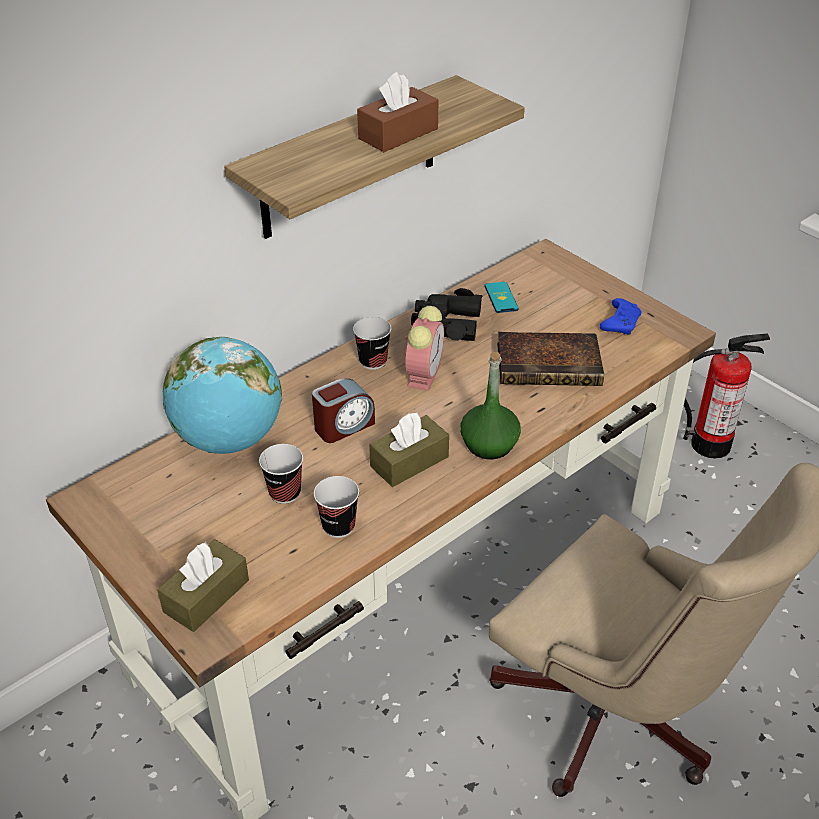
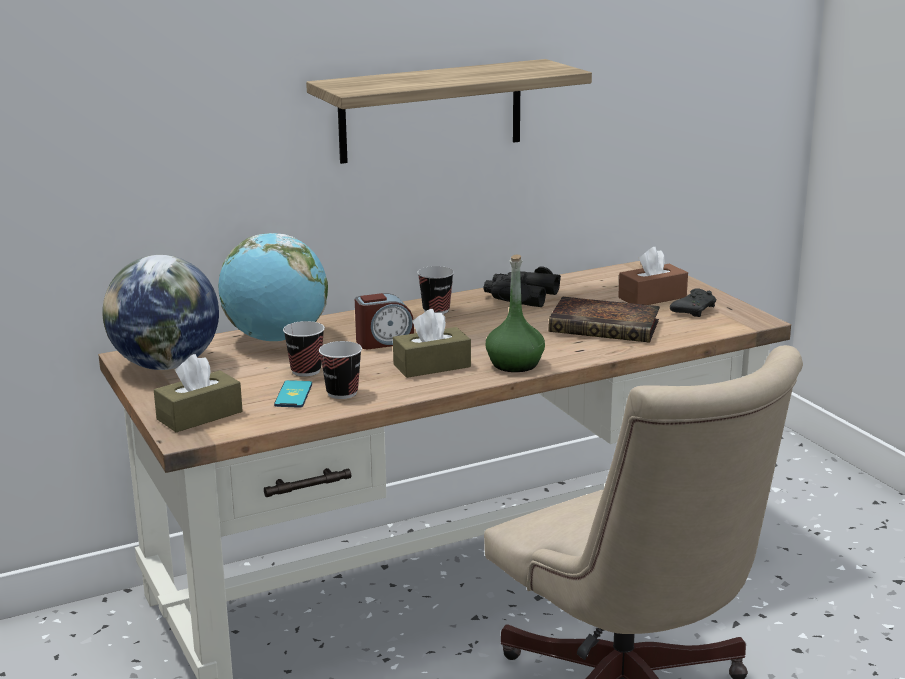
camera: 15 degrees right, 20 degrees down
(131, 509) = (166, 365): none -> globe
(398, 134) = (466, 76): brown tissue box -> brown tissue box (652, 297)
(424, 373) = (479, 321): alarm clock -> none
(501, 298) = (584, 287): phone -> phone (293, 395)
(620, 323) = (694, 310): blue game controller -> black game controller
(710, 444) = (834, 514): fire extinguisher -> none

